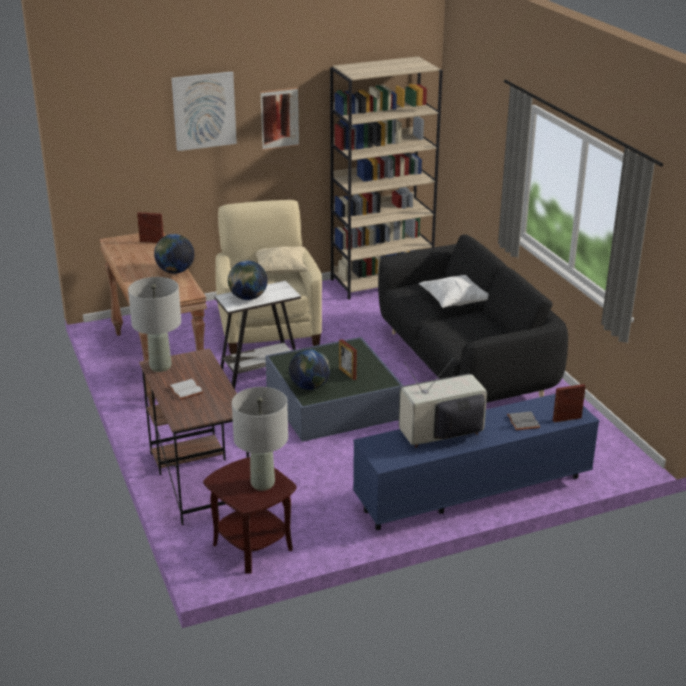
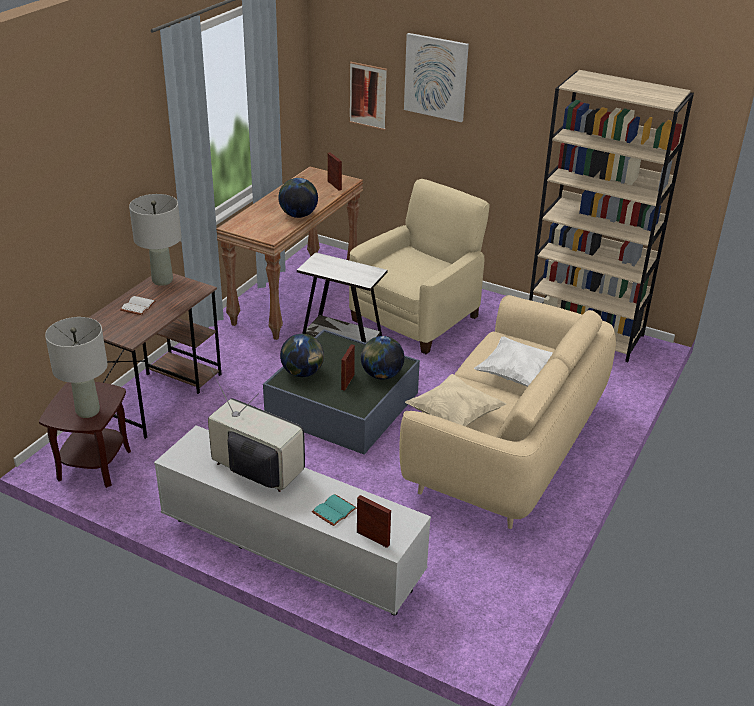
camera: 50 degrees right, 5 degrees up
(248, 298) = (331, 267): globe -> globe (381, 375)
(279, 118) = (512, 111): picture -> picture (368, 96)
(280, 271) = (434, 265): beige pillow -> beige pillow (454, 416)
(464, 365) = (506, 448): black sofa -> beige sofa
(471, 493) = (290, 552): blue tv stand -> white tv stand
(522, 421) = (334, 510): grey book -> turquoise book

